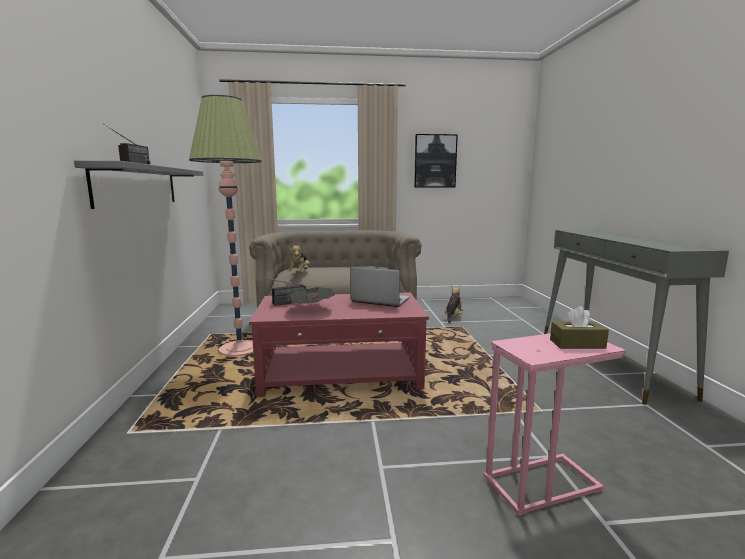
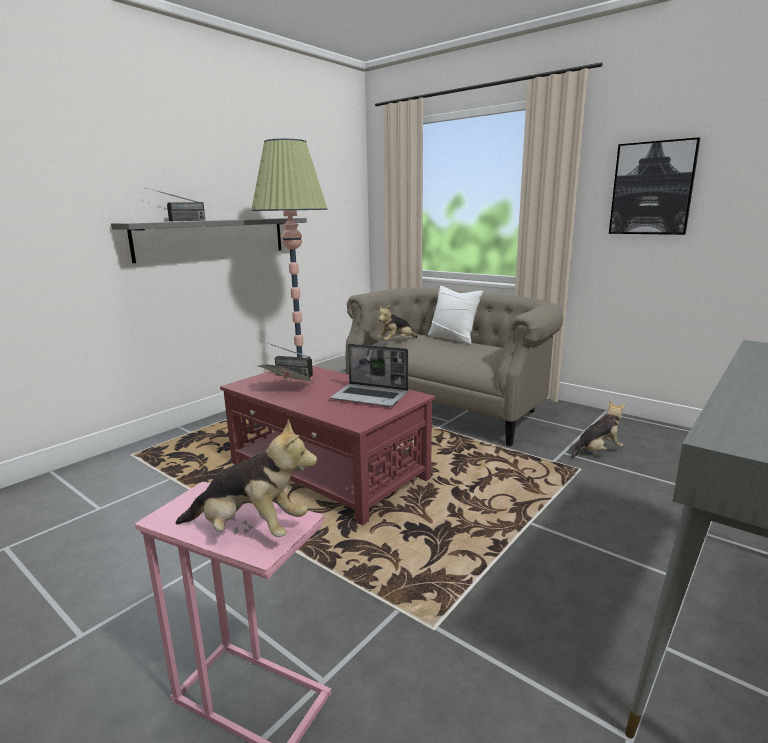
camera: 45 degrees right, 5 degrees up
(331, 266) = (453, 338): none -> white pillow
(379, 300) = (371, 396): laptop -> laptop turned 135 degrees clockwise
(577, 344) = (250, 530): brown tissue box -> plush toy

